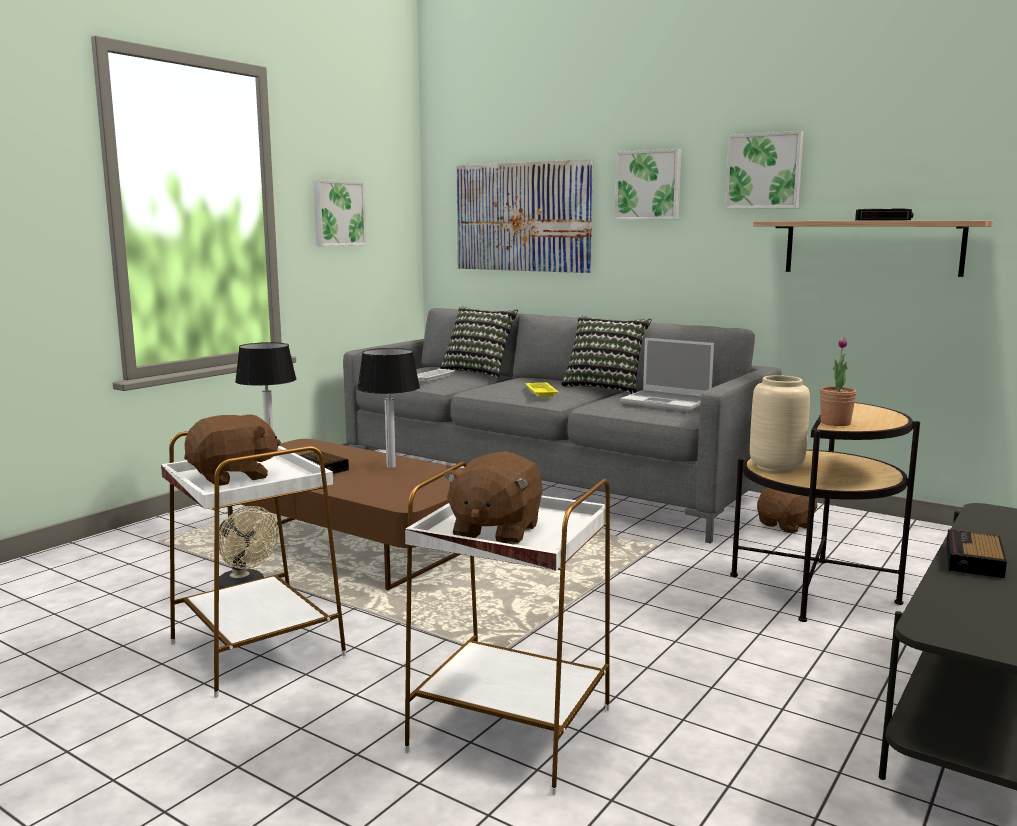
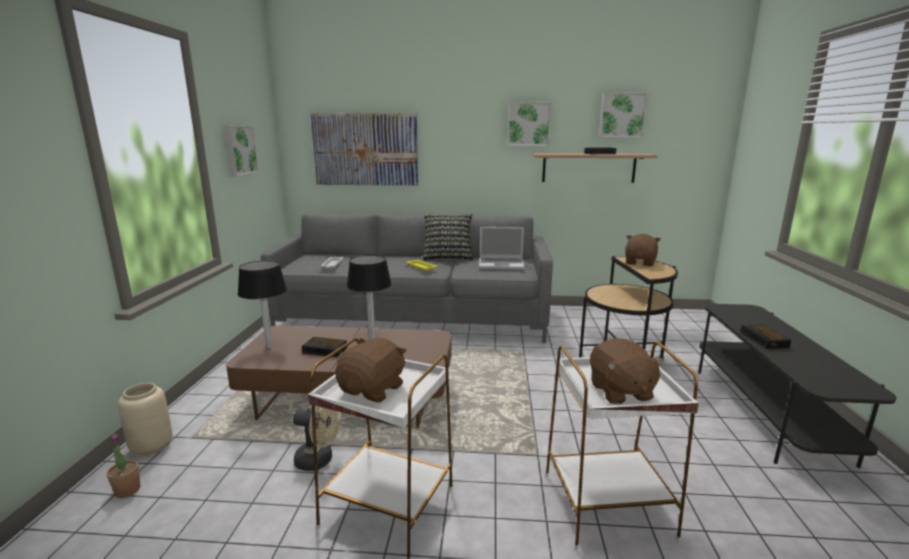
camera: 30 degrees left, 5 degrees up
(479, 372) = (353, 255): pillow -> none
(648, 185) = (456, 130): picture -> picture (622, 115)
(775, 467) = (608, 299): beige vase -> beige vase (151, 447)
(786, 526) = (565, 323): brown plush toy -> brown plush toy (640, 262)
(835, 423) = (648, 273): potted plant -> potted plant (127, 490)

